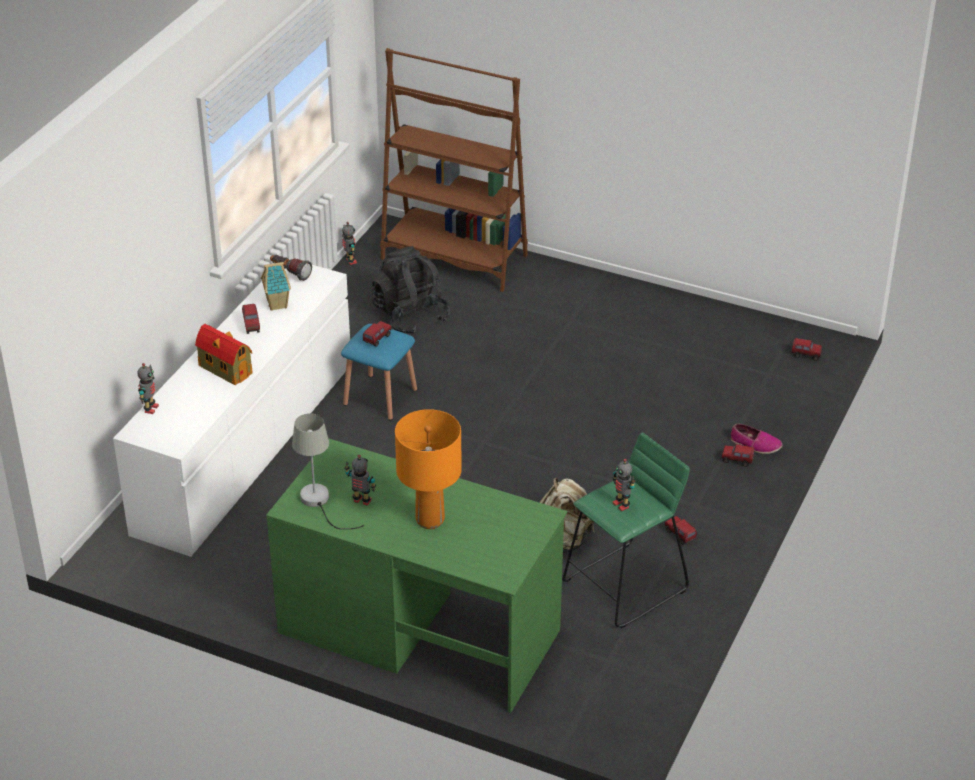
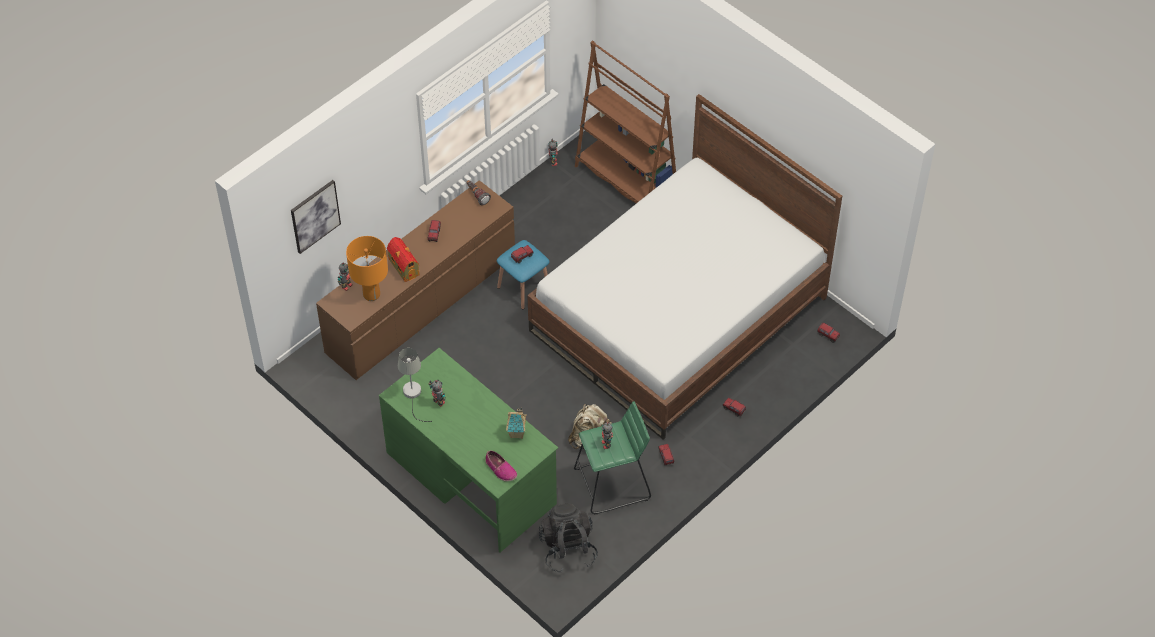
camera: 20 degrees right, 15 degrees up
(92, 290) = (315, 216): none -> picture
(245, 447) = (421, 304): white dresser -> brown dresser
(278, 305) = (458, 221): toy house -> toy house (517, 433)
(410, 316) = (573, 224): black backpack -> black backpack (568, 549)
(429, 520) = (472, 429): orange table lamp -> orange table lamp (371, 294)
(603, 377) = (679, 314): none -> bed
(755, 444) = (752, 400): shoe -> shoe (500, 469)

